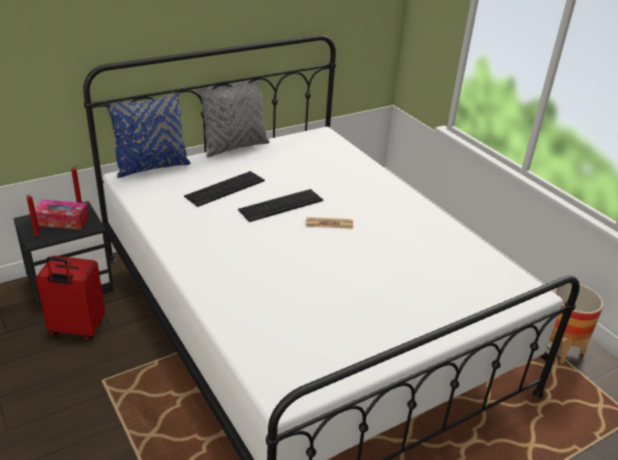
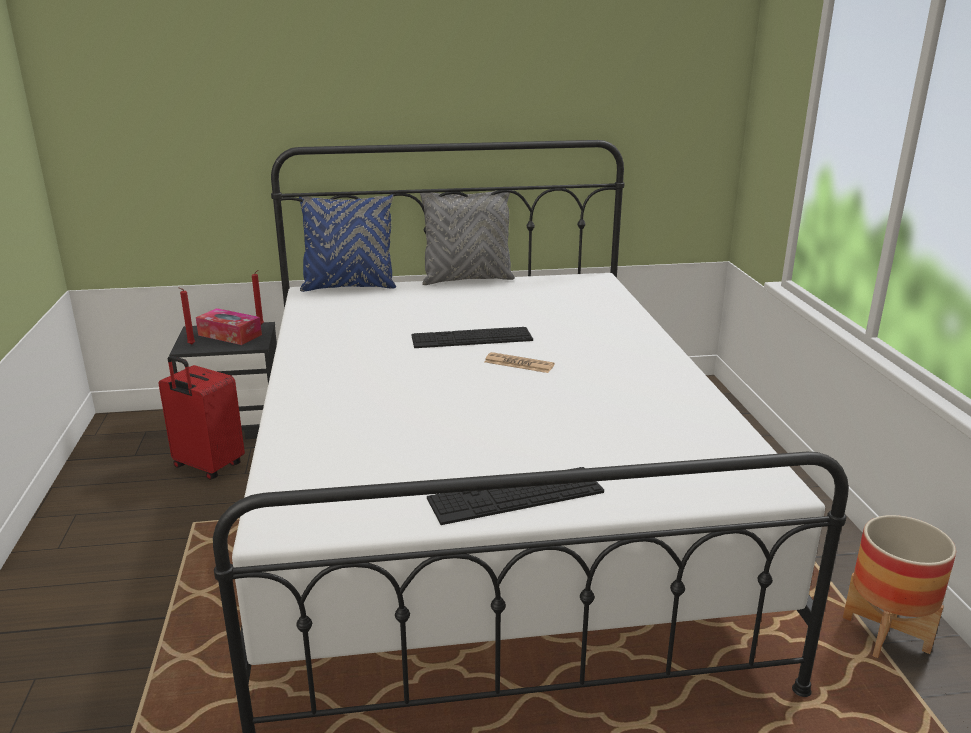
camera: 25 degrees right, 10 degrees down
(225, 188) = (416, 314): keyboard -> keyboard (516, 495)

